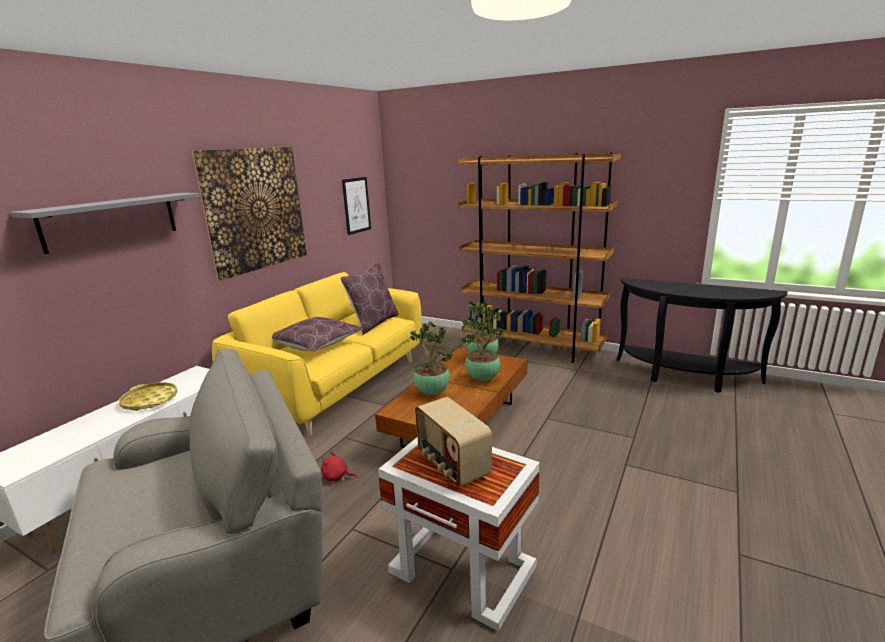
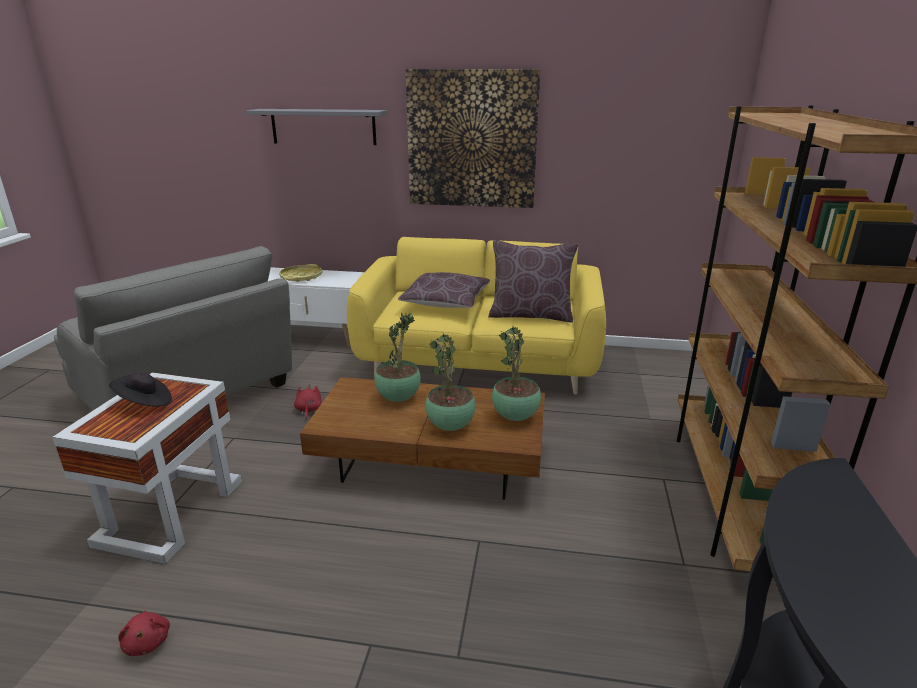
camera: 70 degrees right, 5 degrees up
(356, 205) = (657, 162): picture -> none
(452, 465) = (145, 403): radio -> black hat
(622, 568) = (148, 641): none -> red plush toy

